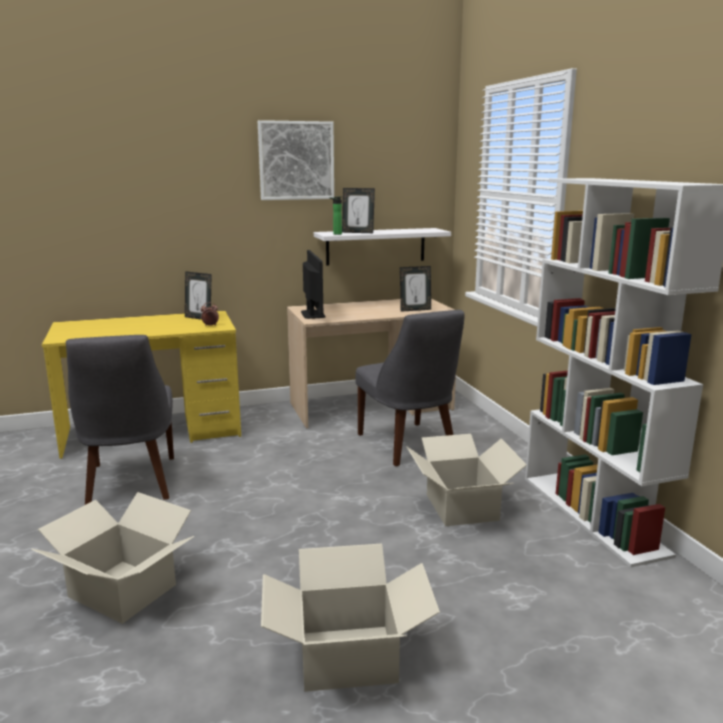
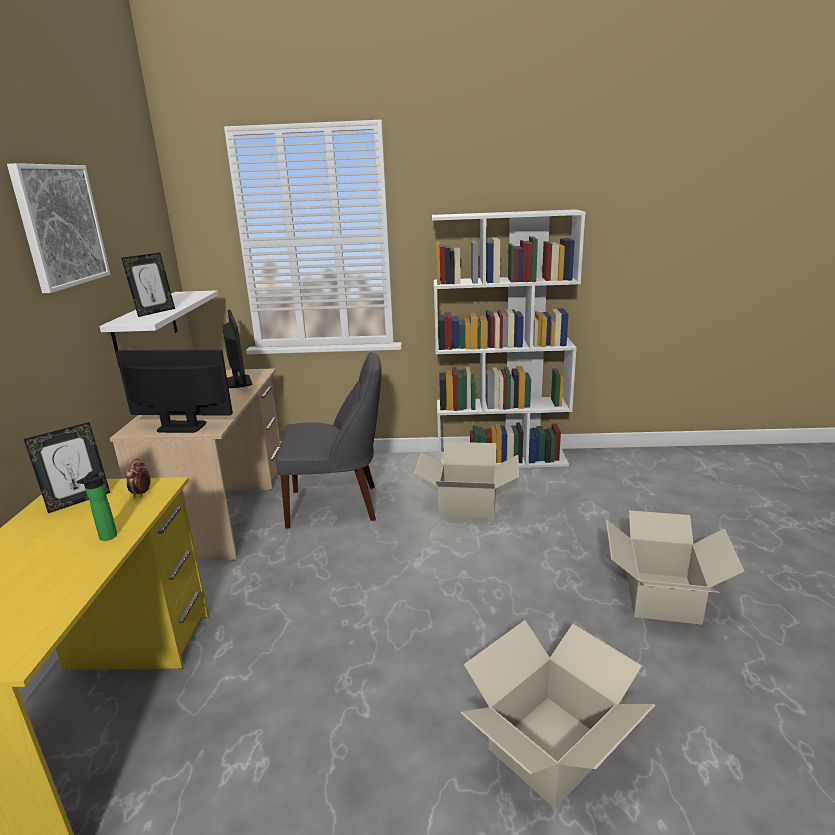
camera: 70 degrees left, 5 degrees up
(130, 484) = (270, 744): grey chair -> none
(336, 234) = (151, 319): bottle -> bottle (106, 538)
(415, 310) = (239, 381): picture frame -> monitor

